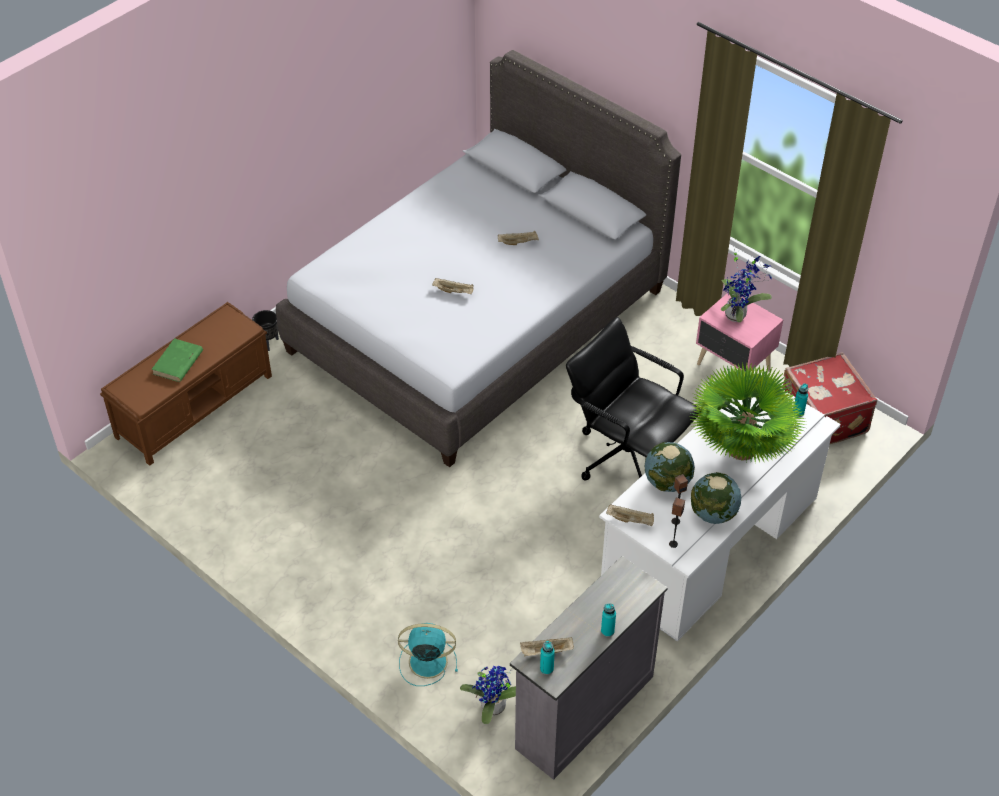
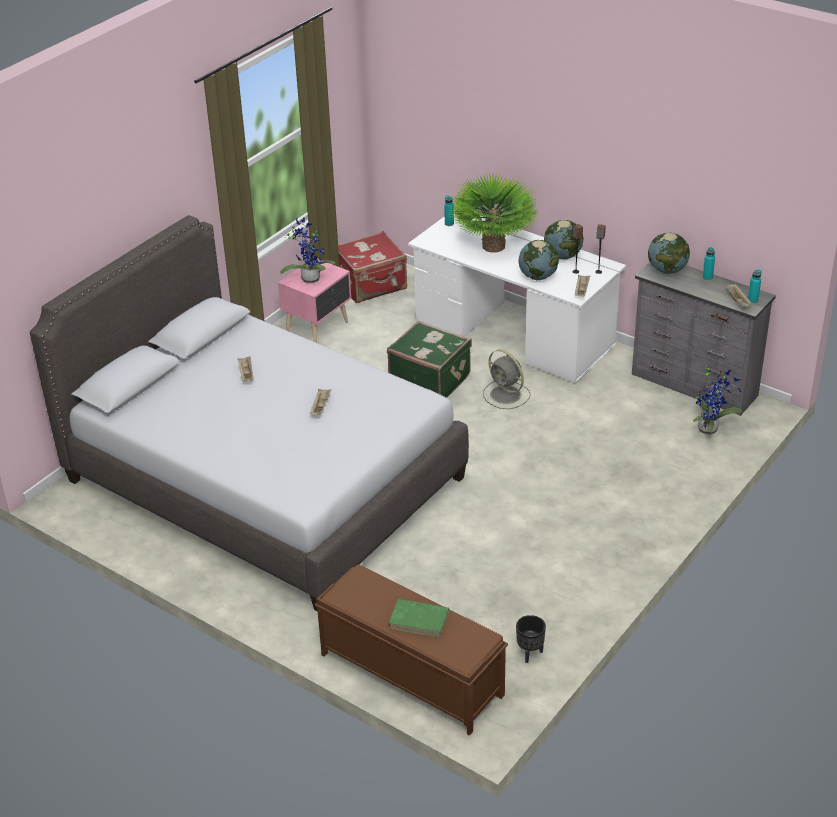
camera: 95 degrees left, 10 degrees down
(268, 342) = (306, 631): black planter -> black planter (529, 654)
(426, 662) = (679, 469): turquoise fan -> none
(587, 520) = (506, 395): none -> grey fan
(626, 456) = (430, 379): black office chair -> green suitcase
(629, 591) = (667, 270): none -> globe

